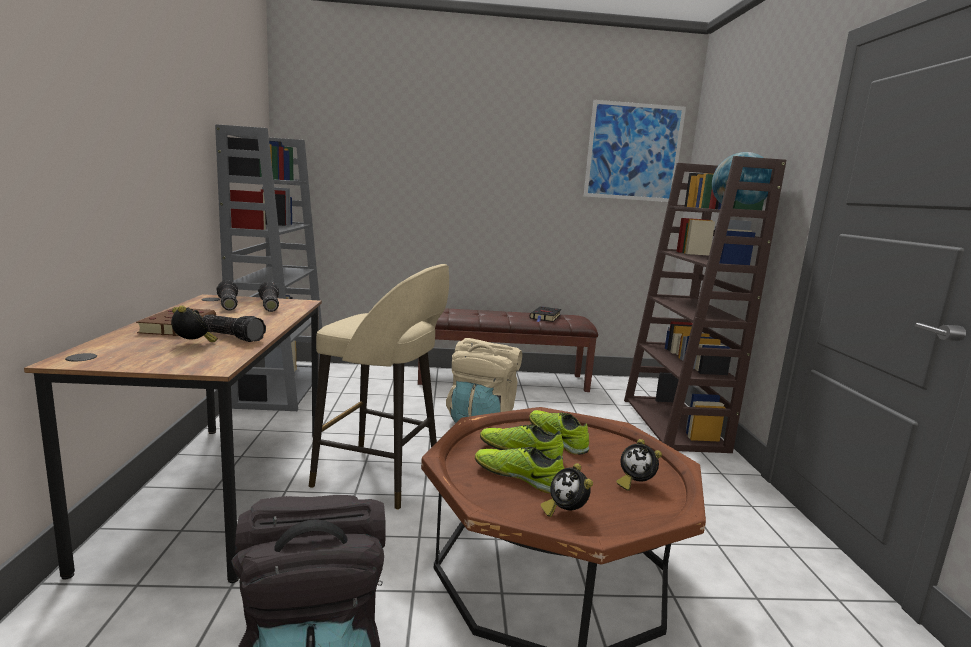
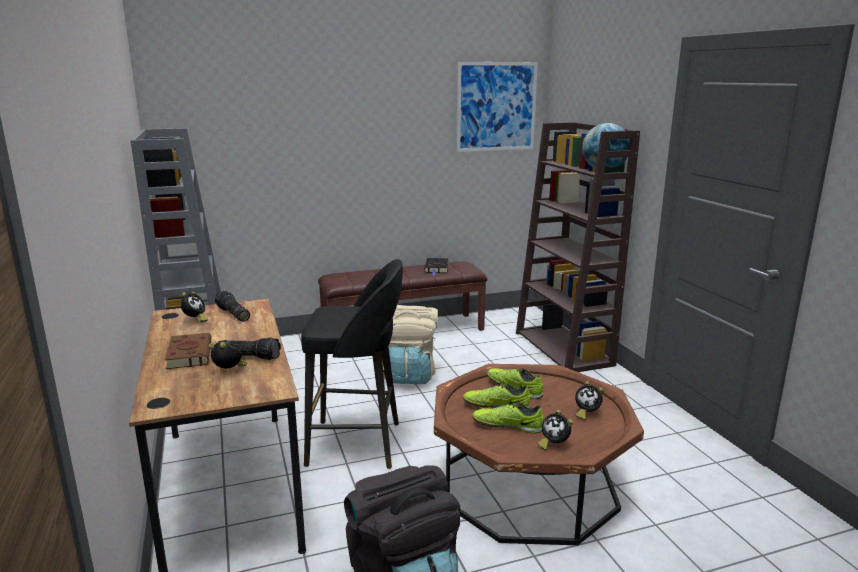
camera: 15 degrees left, 5 degrees up
(227, 304) = (195, 320): flashlight -> alarm clock
(381, 476) = (357, 444): beige stool -> black stool

